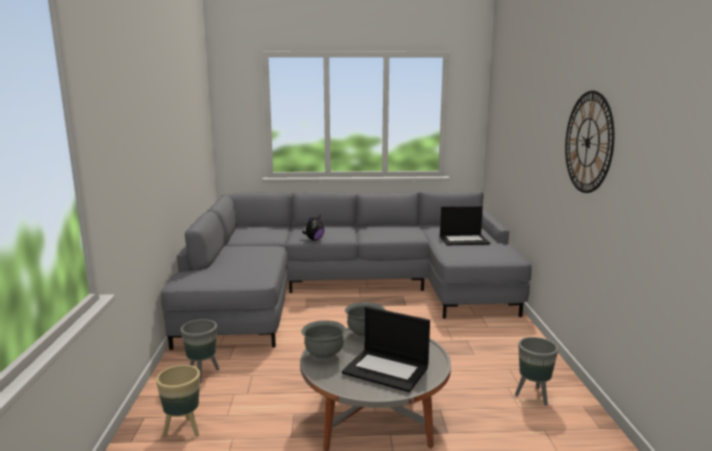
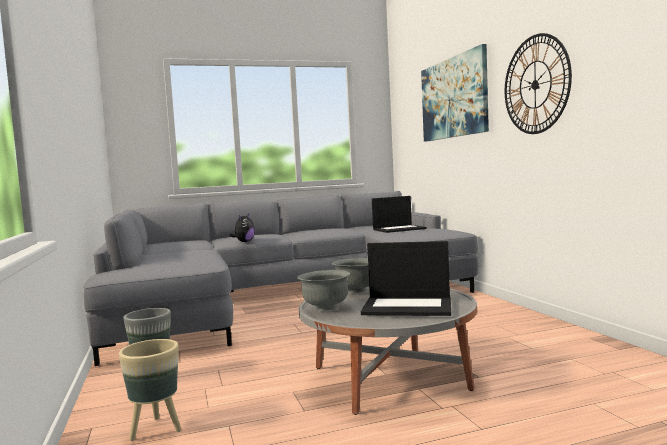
camera: 15 degrees left, 10 degrees down
(531, 119) = (453, 98): none -> picture
(533, 396) = (537, 338): grey planter -> none

